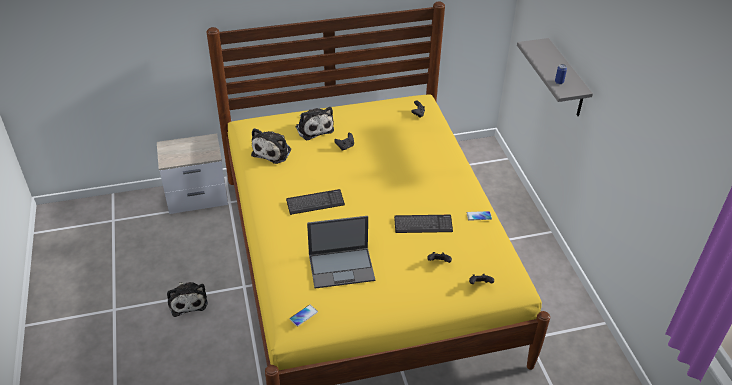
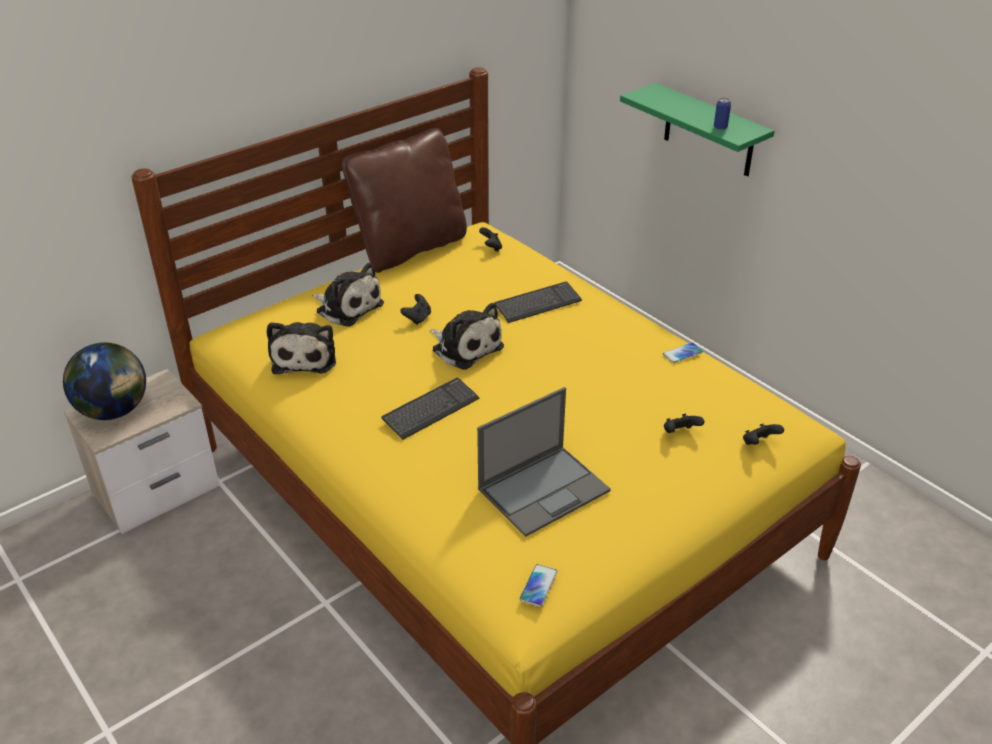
camera: 25 degrees left, 5 degrees down
(179, 149) = (114, 411): none -> globe
(187, 301) = (240, 663): plush toy -> plush toy (465, 347)
(372, 100) = (410, 248): none -> brown pillow
(423, 225) = (617, 389): keyboard -> keyboard (538, 304)
(566, 79) = (709, 131): grey shelf -> green shelf

